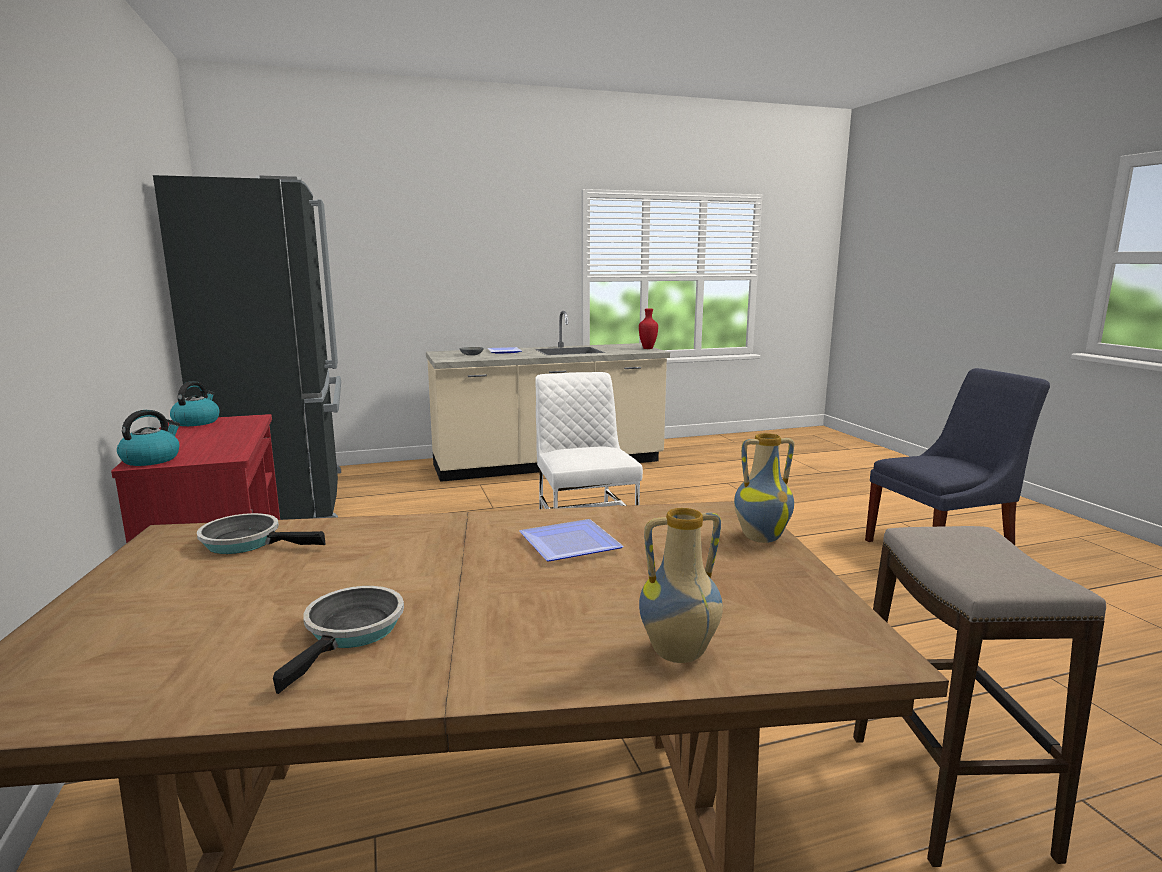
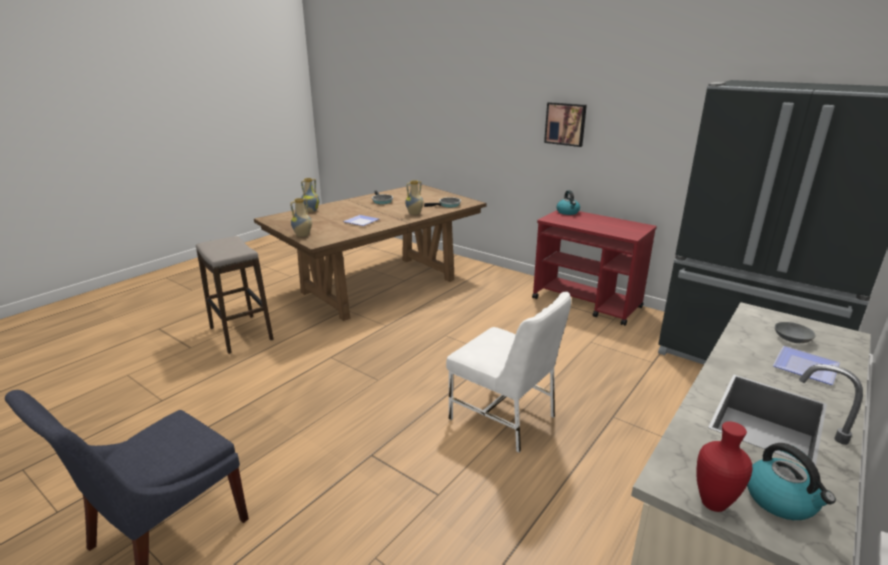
camera: 145 degrees right, 10 degrees up
(59, 264) = (565, 124): none -> picture
(197, 422) = (639, 227): kettle -> kettle (781, 500)
(397, 534) = (414, 214): none -> vase

